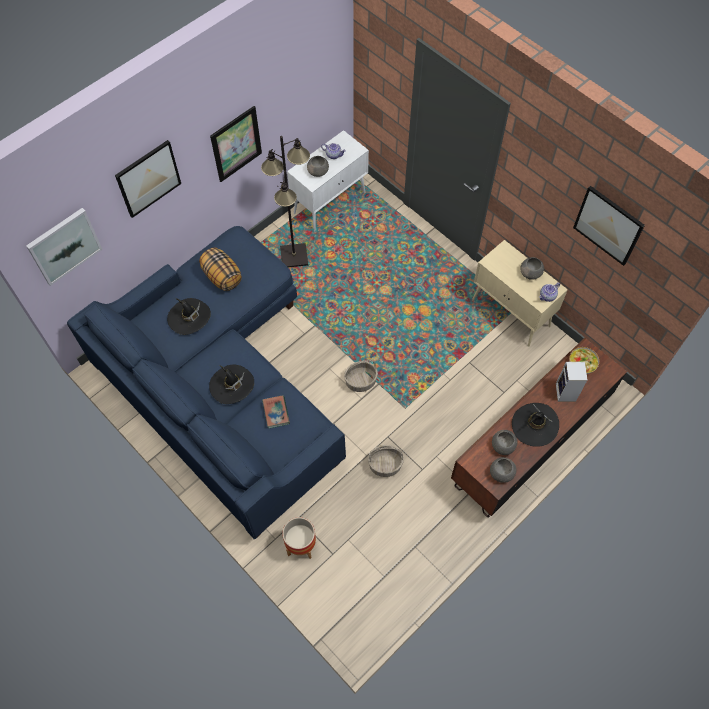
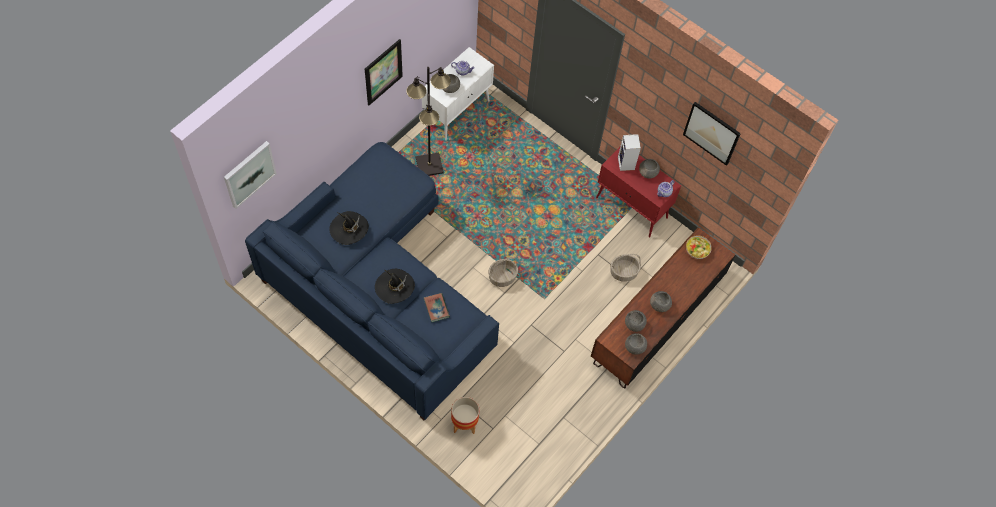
camera: 10 degrees left, 0 degrees up
(148, 178) = (315, 110): picture -> none
(222, 277) = (373, 190): pillow -> none
(384, 465) = (531, 350): basket -> basket (623, 272)
(511, 313) = (632, 208): beige cabinet -> red cabinet
(534, 425) = (660, 305): black hat -> grey bowl
(566, 393) = (685, 276): speaker -> speaker (626, 164)

